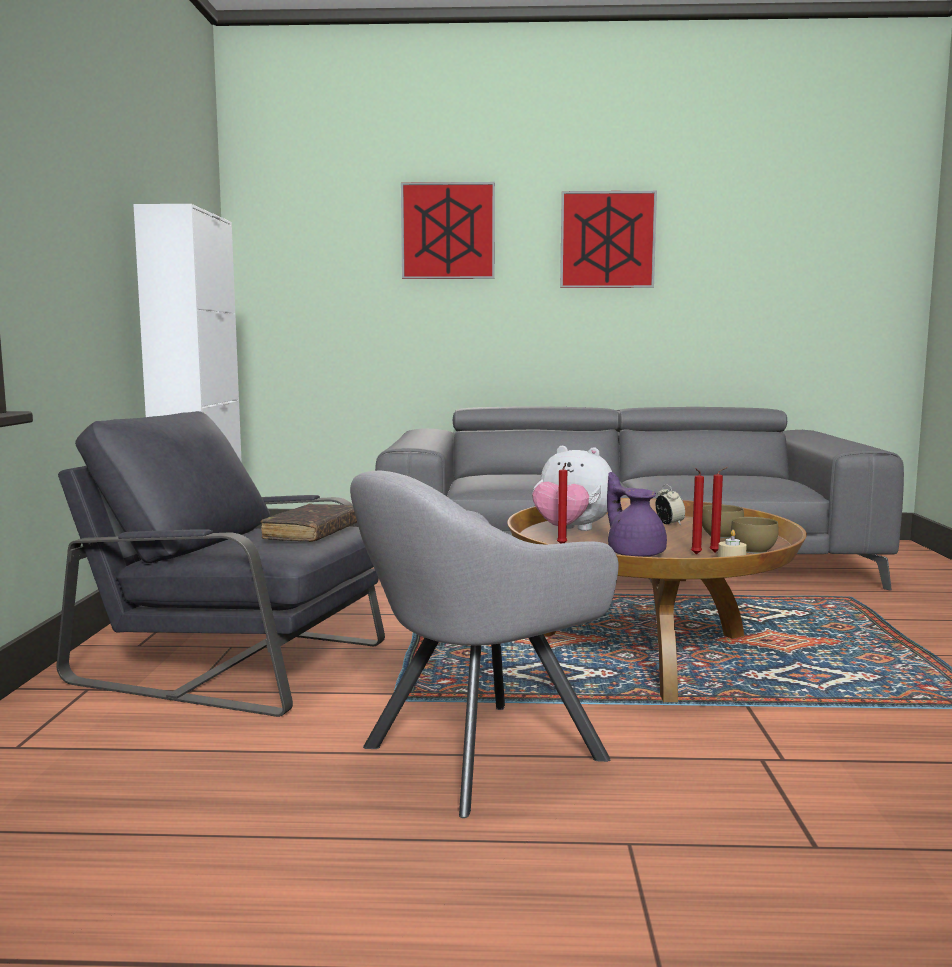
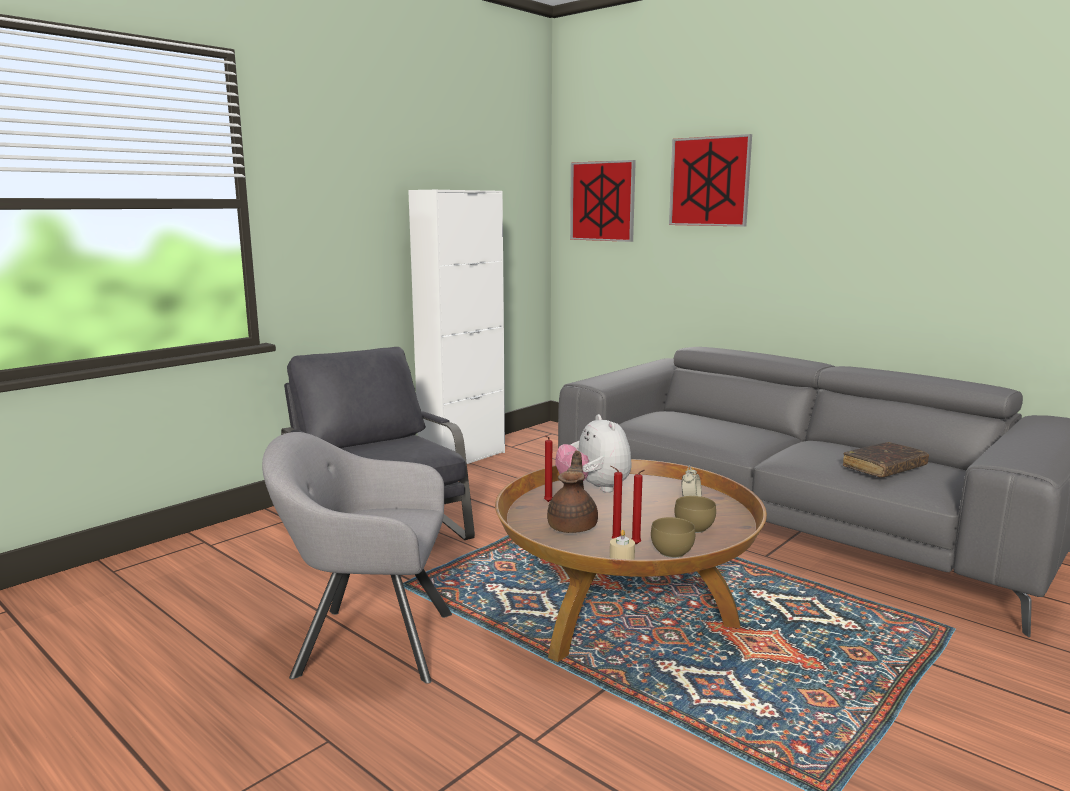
camera: 40 degrees right, 5 degrees up
(312, 533) = (405, 451): brown book -> brown book (884, 468)
(607, 240) = (857, 188): picture -> picture (602, 201)
(634, 553) = (573, 526): purple teapot -> brown teapot

